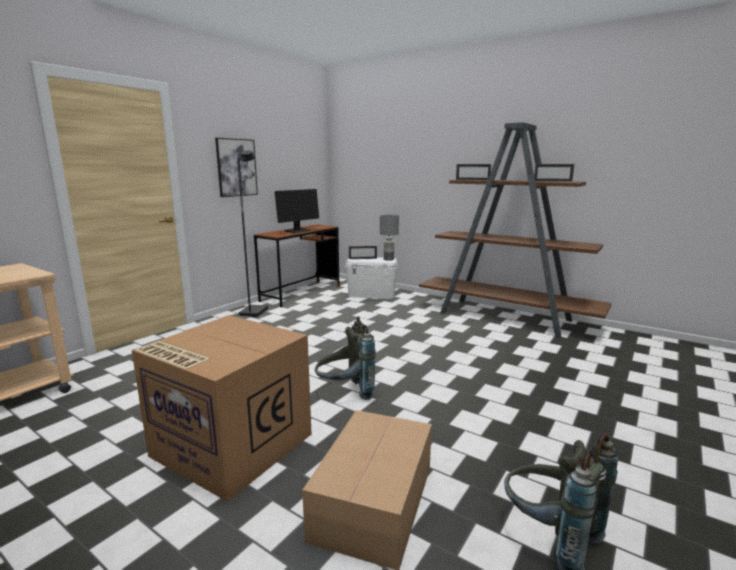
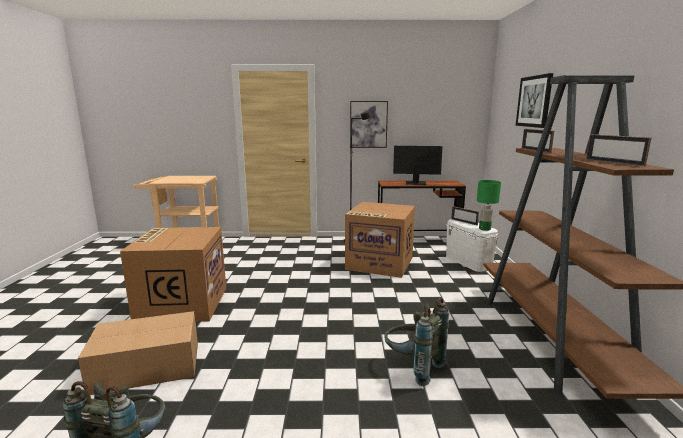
camera: 55 degrees right, 0 degrees up
(318, 319) = (378, 263): none -> cardboard box
(345, 392) = (272, 313): grey backpack -> grey backpack (412, 367)
(389, 259) = (484, 229): grey table lamp -> green table lamp
(407, 144) = (534, 101): none -> picture

